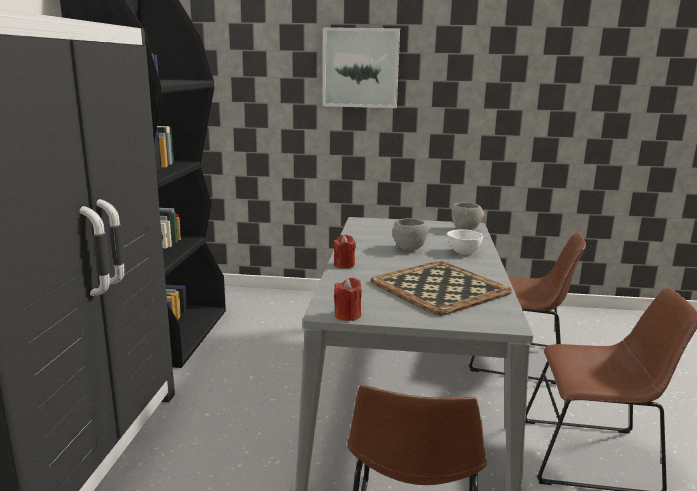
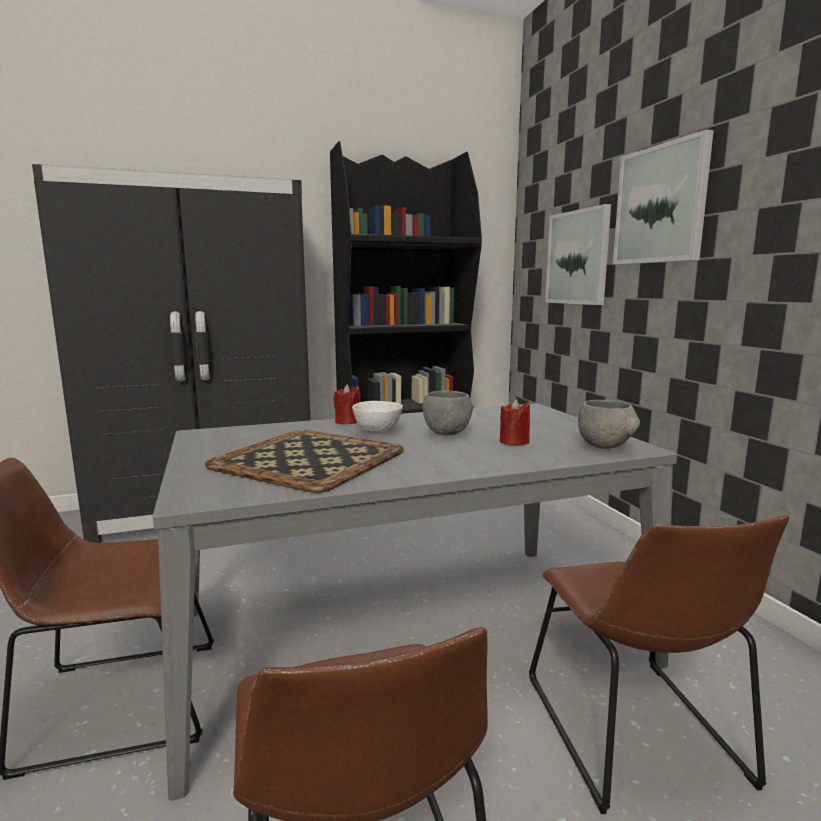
camera: 65 degrees right, 5 degrees down
(273, 97) = (578, 257): none -> picture
(347, 315) = (193, 439): red candle -> red candle (514, 442)
(463, 252) = (479, 456): white bowl -> white bowl (378, 432)

